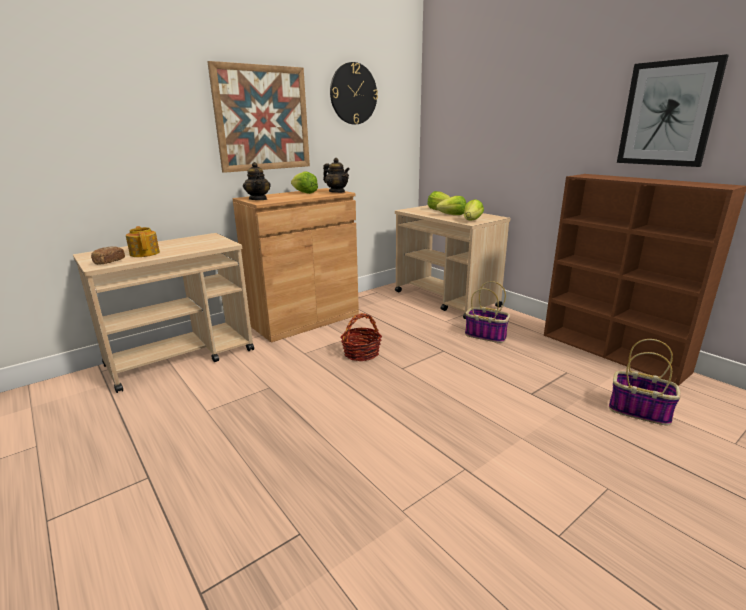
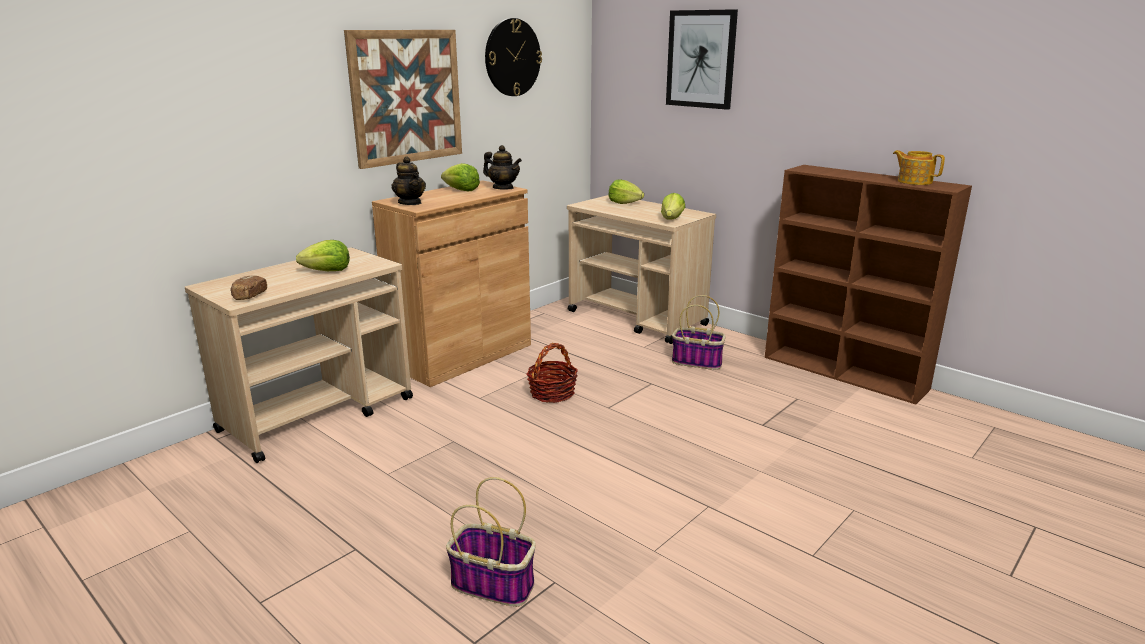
camera: 10 degrees left, 0 degrees up
(145, 253) = (284, 281): teapot -> teapot (914, 181)
(452, 215) = (644, 211): lettuce -> lettuce (327, 271)
(640, 411) = (878, 434): basket -> basket (494, 584)
(668, 114) = (890, 104): picture -> picture (701, 59)

